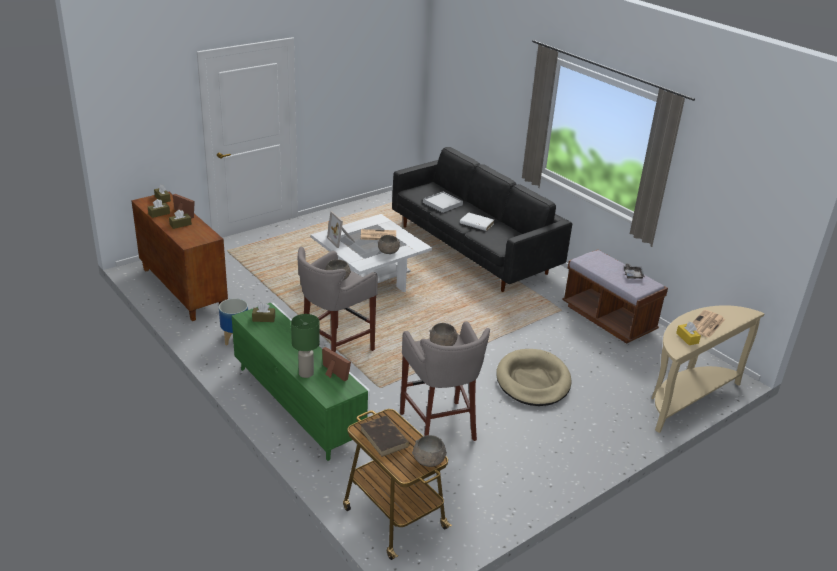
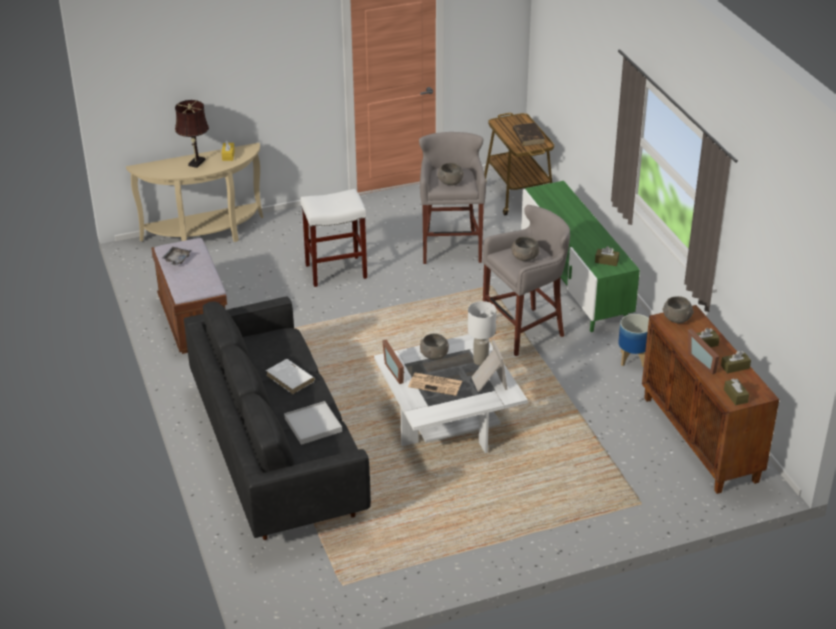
camera: 160 degrees left, 5 degrees up
(306, 373) = (574, 207): green table lamp -> none
(333, 374) = (550, 203): picture frame -> picture frame (396, 371)
(352, 252) = (481, 361): none -> white table lamp
(428, 460) = (502, 121): grey bowl -> grey bowl (677, 318)
(533, 381) = (336, 271): beige dog bed -> white stool
(706, 324) = (195, 163): newspaper -> brown table lamp

